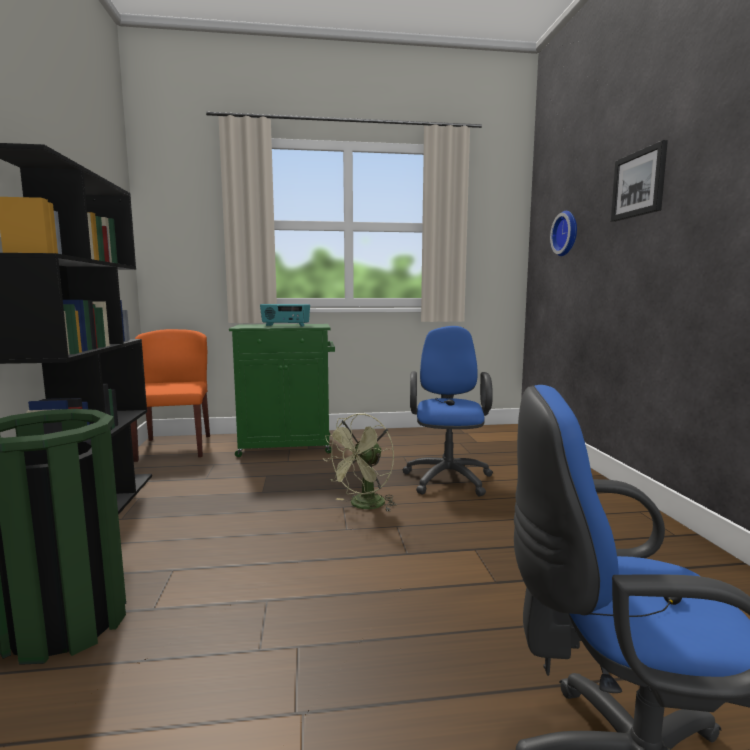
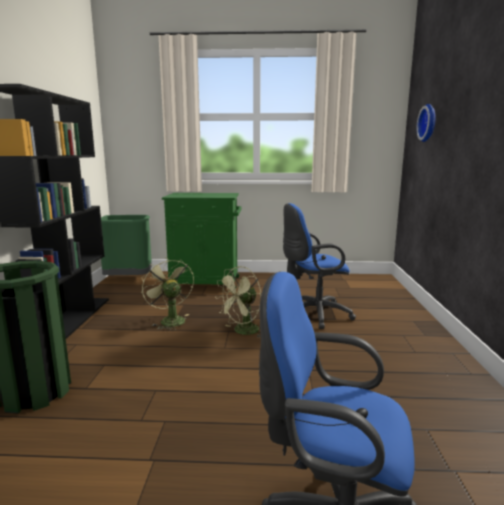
camera: 10 degrees right, 5 degrees up
(174, 447) = (129, 279): orange chair -> green trash can
(253, 497) = (169, 320): none -> green fan
(285, 326) = (203, 195): radio -> none
(448, 477) = (313, 315): blue office chair -> blue office chair turned 120 degrees counterclockwise
(639, 184) = (476, 87): picture -> none

